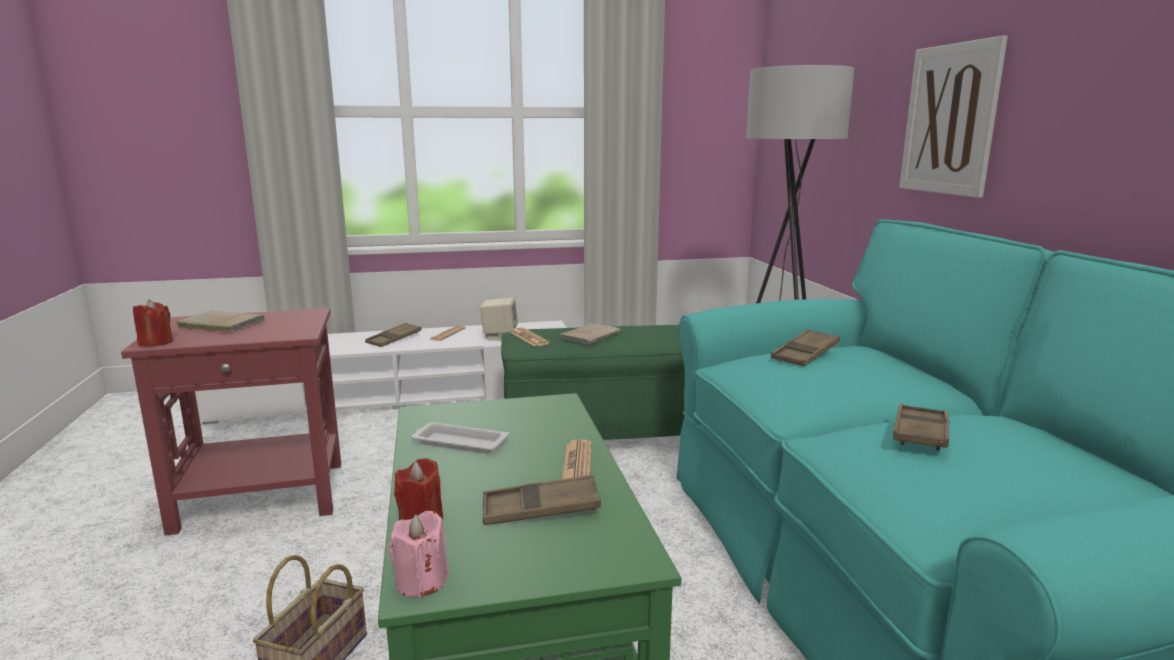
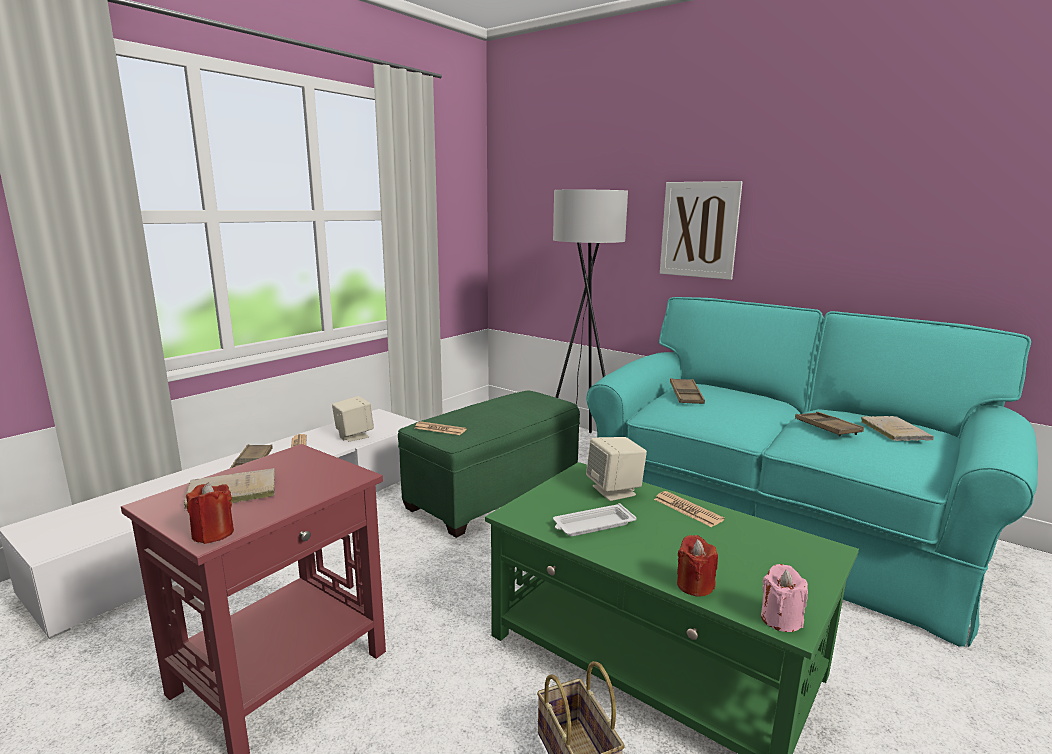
camera: 40 degrees left, 0 degrees up
(541, 509) = (732, 545): brown tray -> none
(547, 425) = (614, 491): none -> beige speaker
(591, 336) = (483, 415): beige book -> beige book (893, 430)

